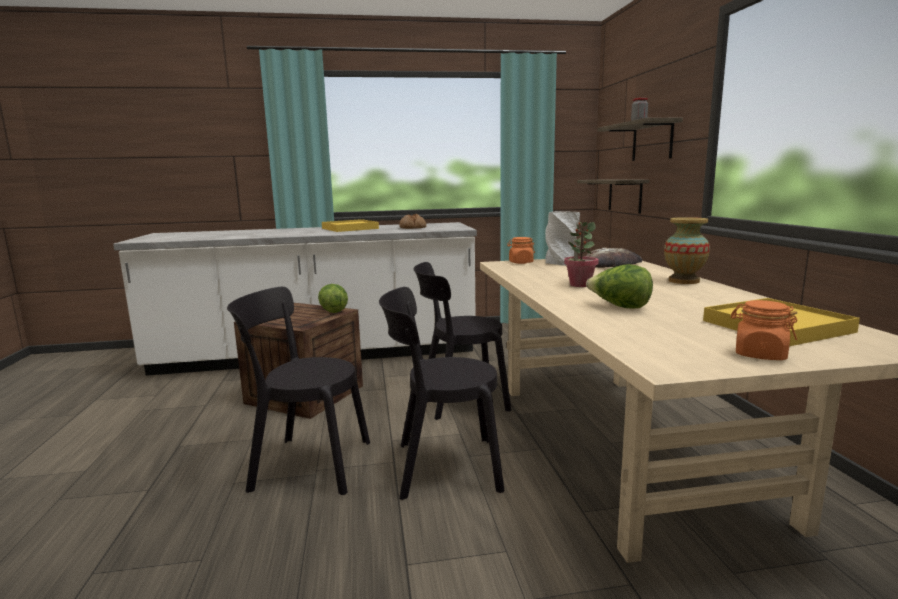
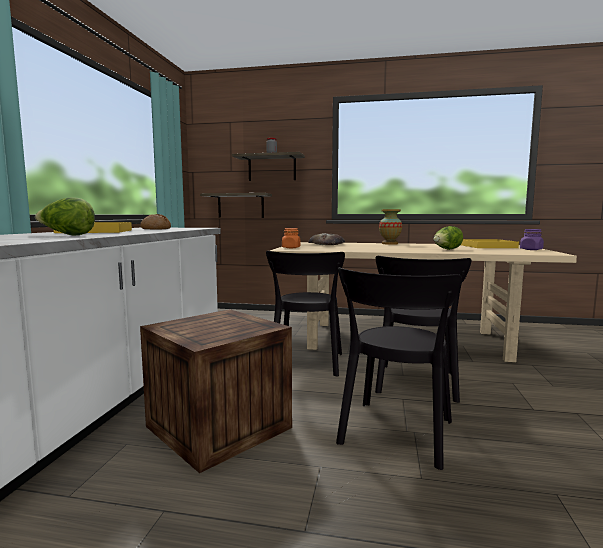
camera: 70 degrees left, 5 degrees down
(333, 311) = (222, 315): lettuce -> lettuce (68, 235)
(561, 263) = (306, 246): grey vase -> none
(580, 285) = (385, 248): potted plant -> none
(759, 354) = (531, 249): orange jar -> purple jar

